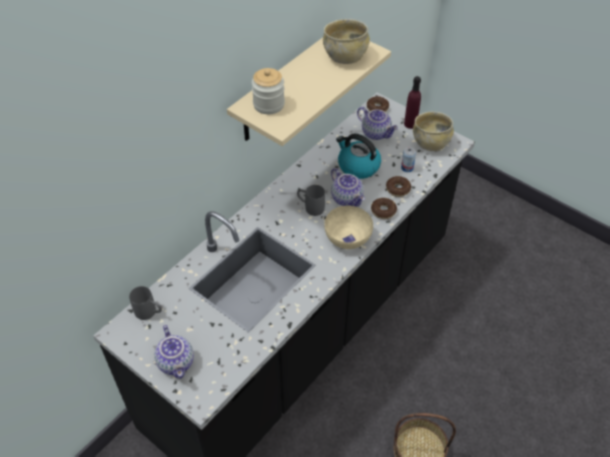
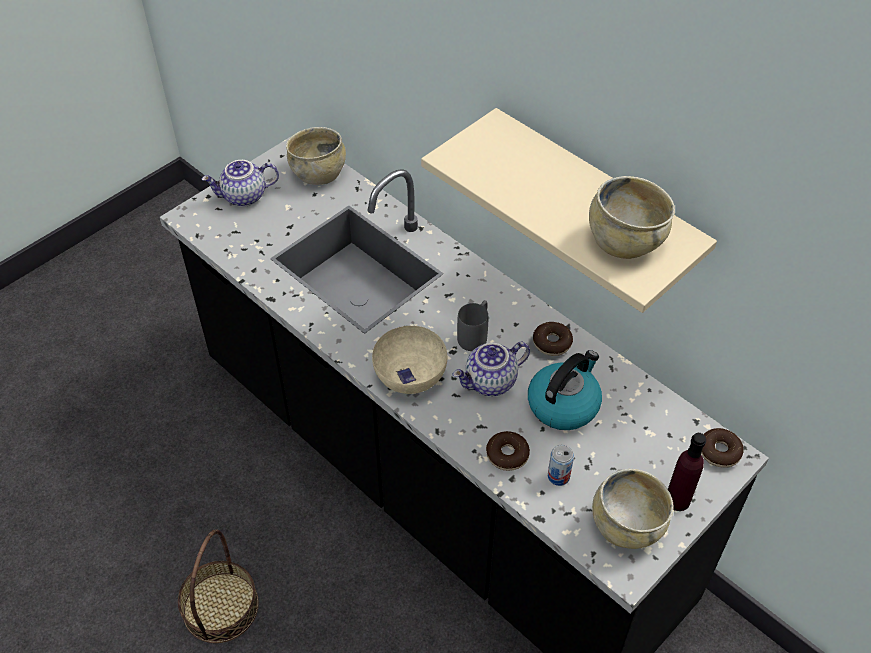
camera: 95 degrees right, 0 degrees up
(149, 313) = (318, 173): grey mug -> beige bowl
(269, 104) = (501, 147): jar -> none
(376, 133) = (649, 441): teapot -> none
(383, 211) = (459, 427): donut -> donut (552, 343)

